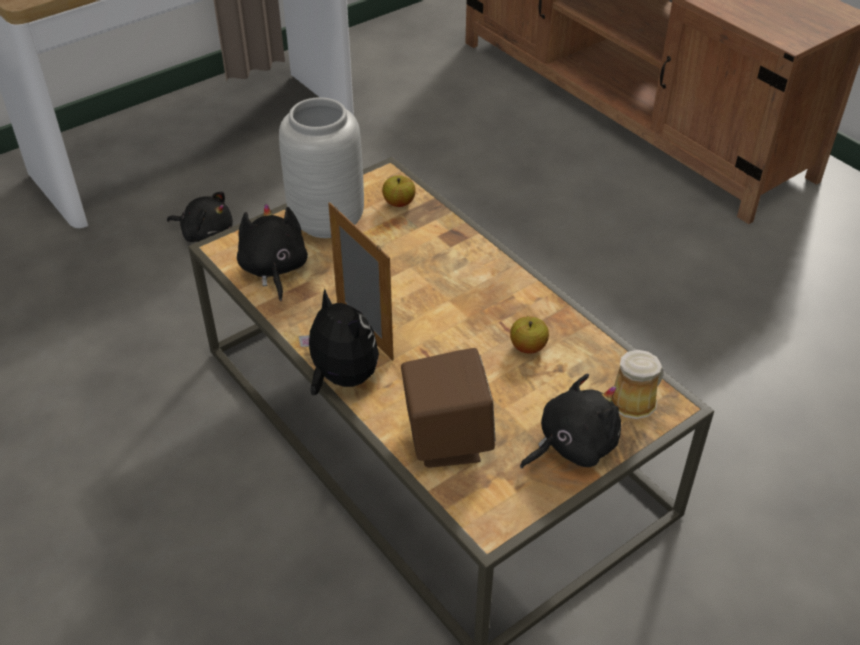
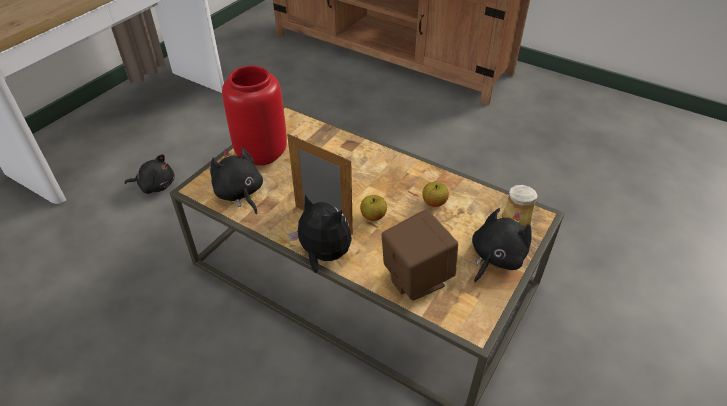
camera: 20 degrees left, 0 degrees up
(328, 222) = (262, 154): grey vase -> red vase
(399, 203) = (304, 131): apple -> apple (373, 216)

